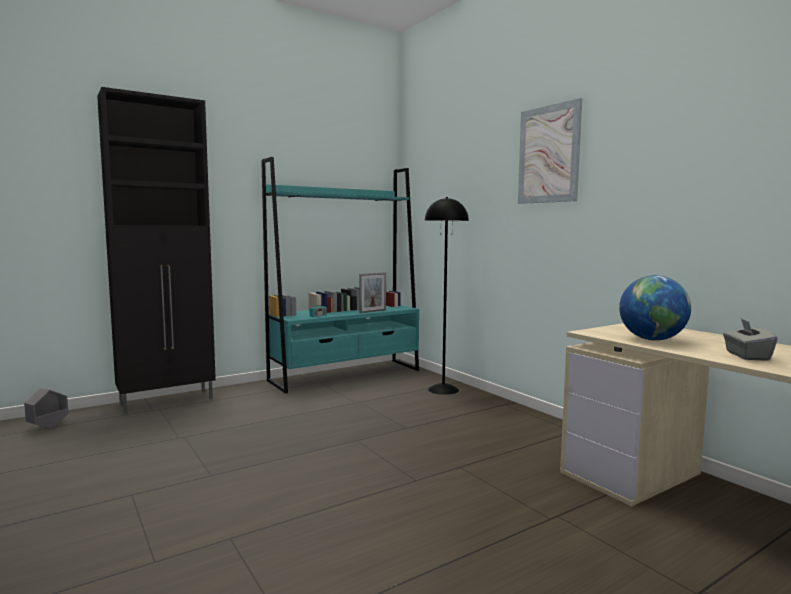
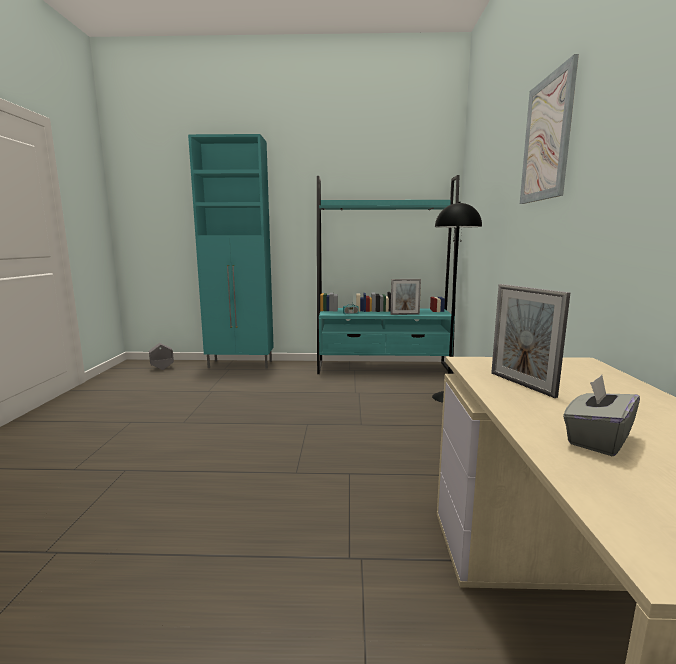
camera: 35 degrees right, 5 degrees up
(168, 401) = (241, 364): black cabinet -> turquoise cabinet
(652, 339) = (521, 384): globe -> picture frame

